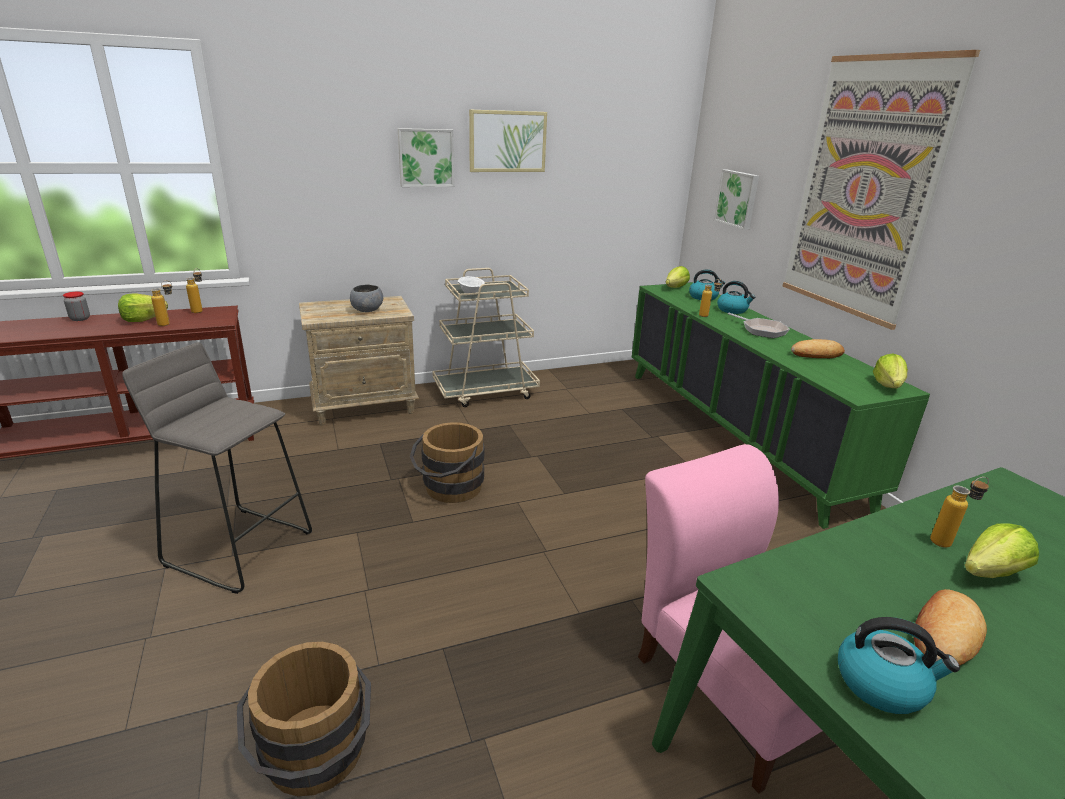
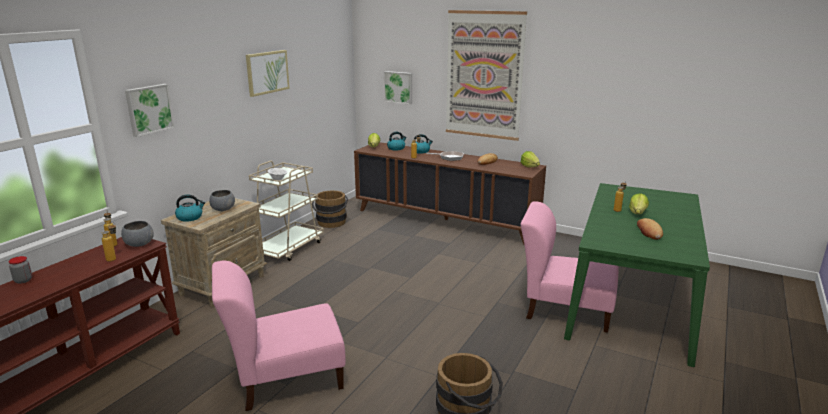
camera: 40 degrees left, 5 degrees down
(143, 319) = (83, 263): lettuce -> none
(214, 318) = (139, 244): none -> grey bowl
(240, 547) = (285, 379): grey stool -> pink chair
(425, 158) = (225, 92): picture -> picture (149, 109)
(449, 489) = (352, 301): brown bucket -> brown bucket (331, 223)
(734, 432) = (444, 220): green cabinet -> brown cabinet
(882, 684) = (653, 248): kettle -> kettle (190, 217)

